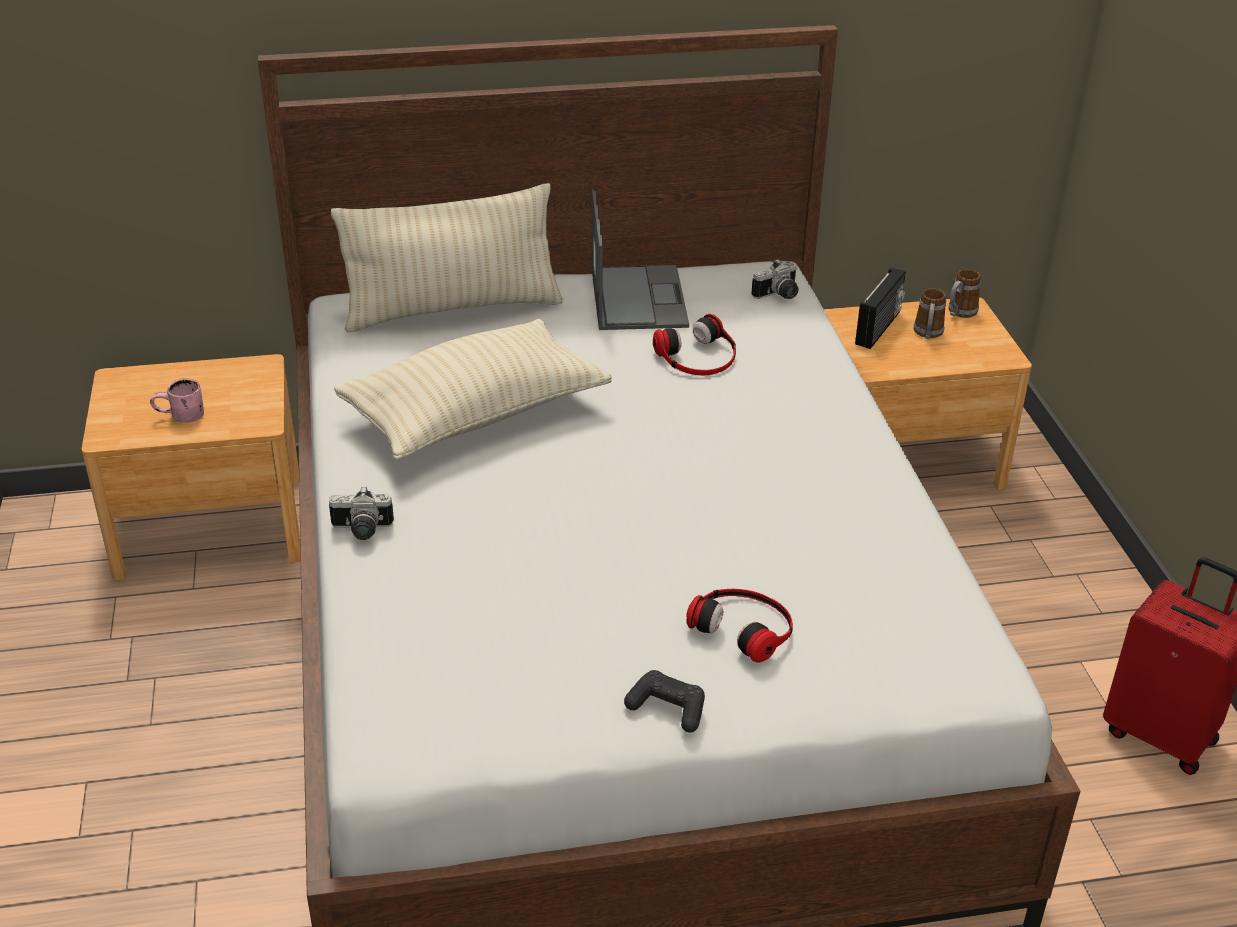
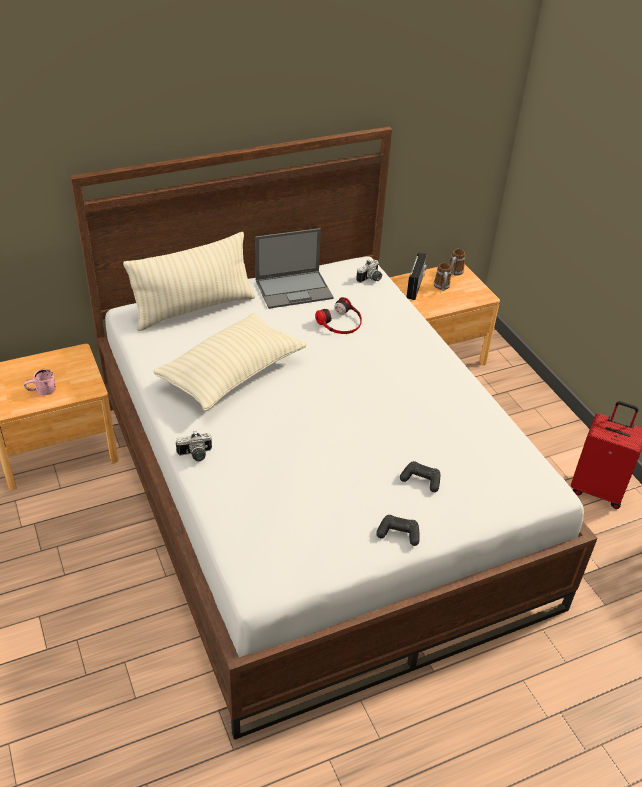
camera: 15 degrees left, 5 degrees up
(637, 297) = (294, 289): laptop -> laptop turned 90 degrees clockwise
(744, 626) = (421, 480): headphones -> black game controller

